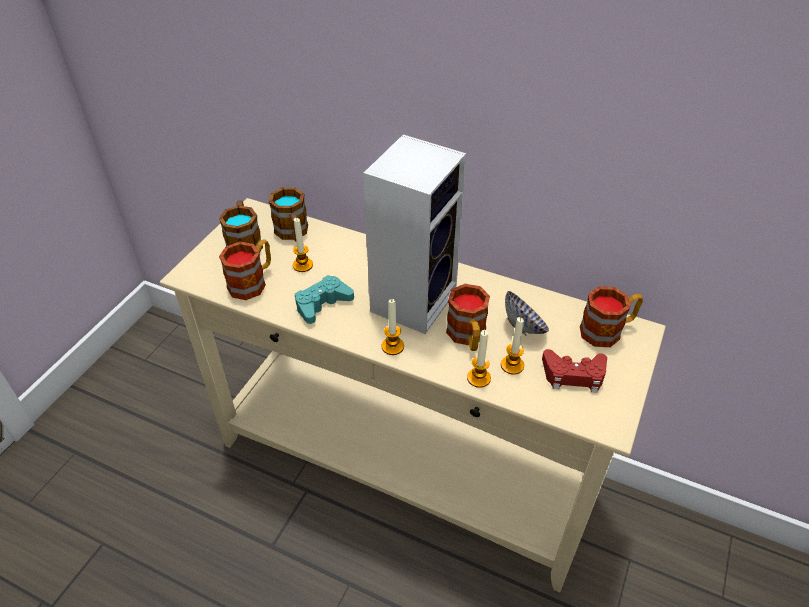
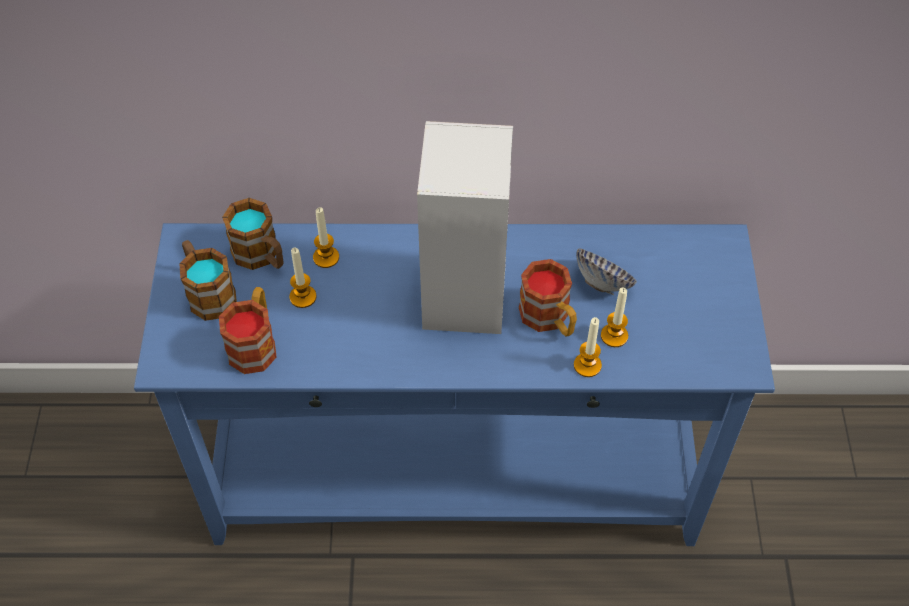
camera: 25 degrees left, 10 degrees up
(322, 304) = (360, 340): turquoise game controller -> none
(392, 346) = (474, 364): candle -> candle (326, 257)
(406, 465) = (456, 474): beige console table -> blue console table
(573, 375) = (682, 322): red game controller -> none
(607, 330) = (691, 253): mug -> none

